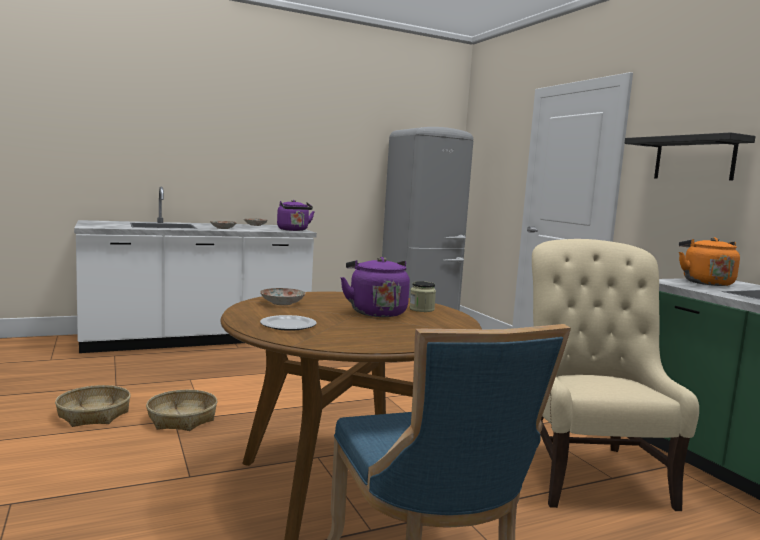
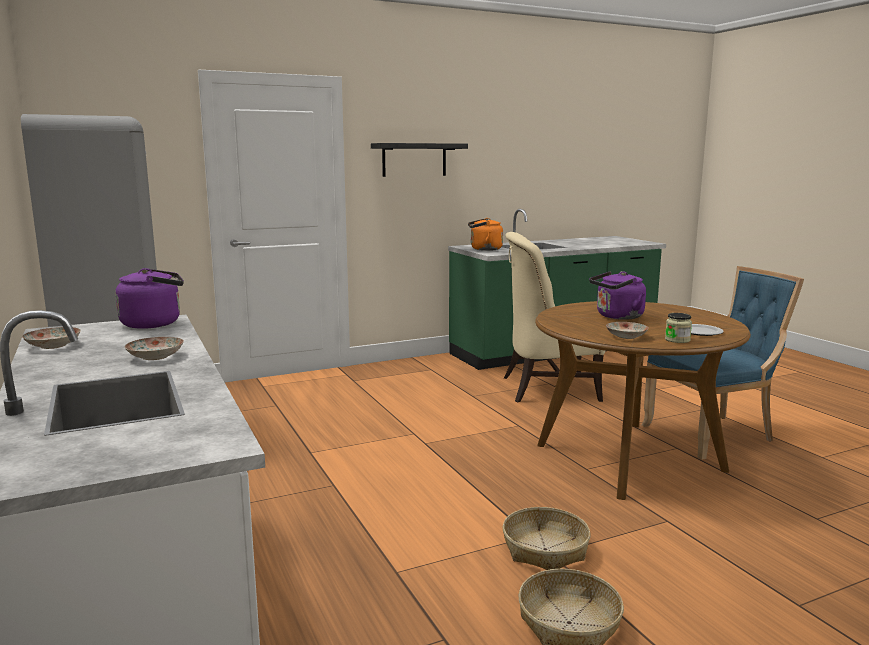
camera: 90 degrees left, 5 degrees up
(421, 309) = (588, 308): jar -> jar (677, 340)

